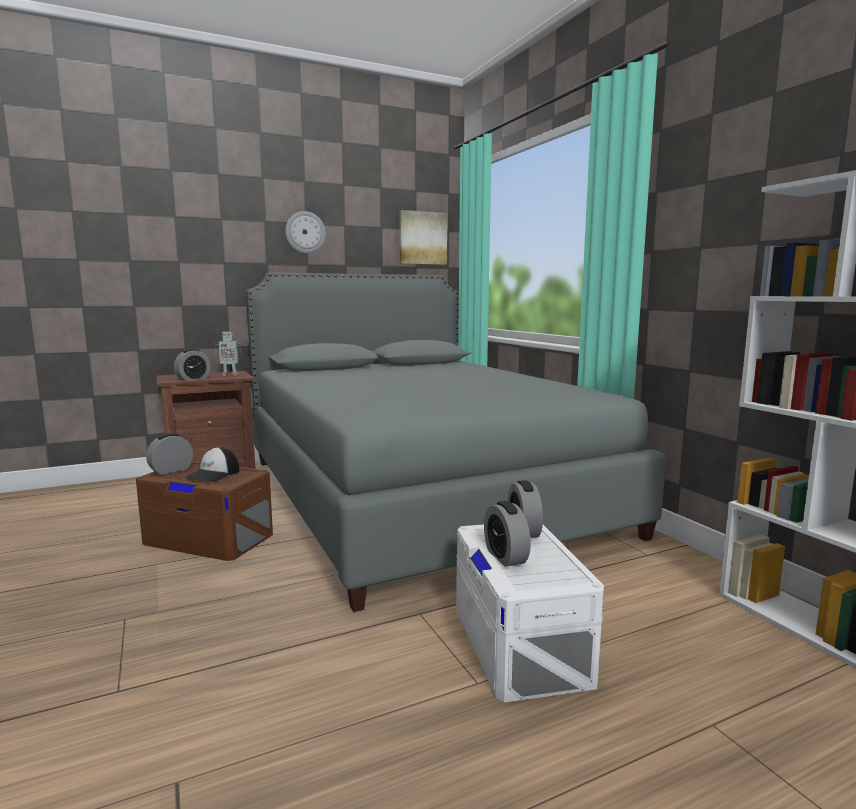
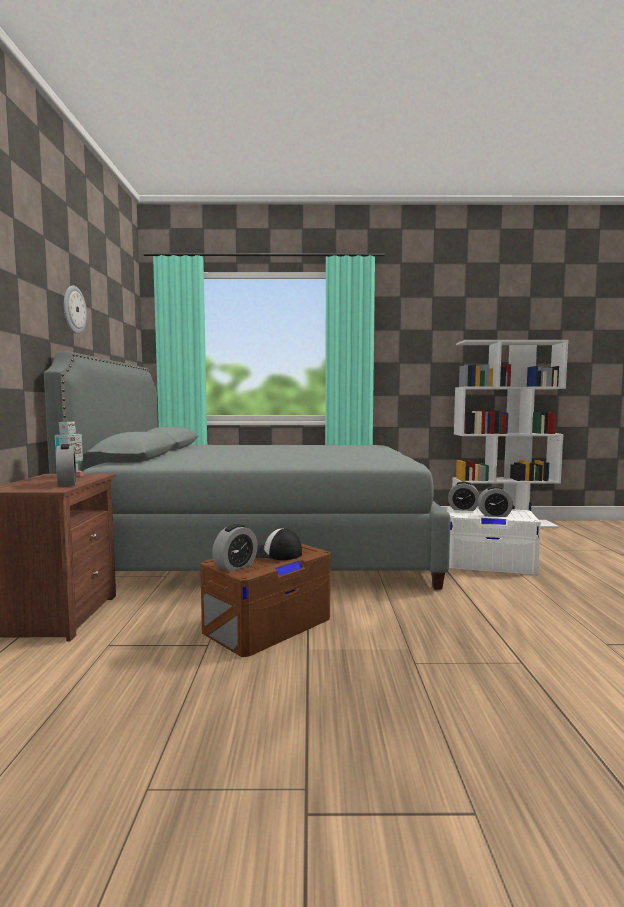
camera: 65 degrees left, 5 degrees down
(171, 470) = (235, 566): alarm clock -> alarm clock turned 120 degrees counterclockwise
(213, 474) = (274, 553): cap -> cap turned 150 degrees clockwise
(422, 238) = (128, 331): picture -> none

